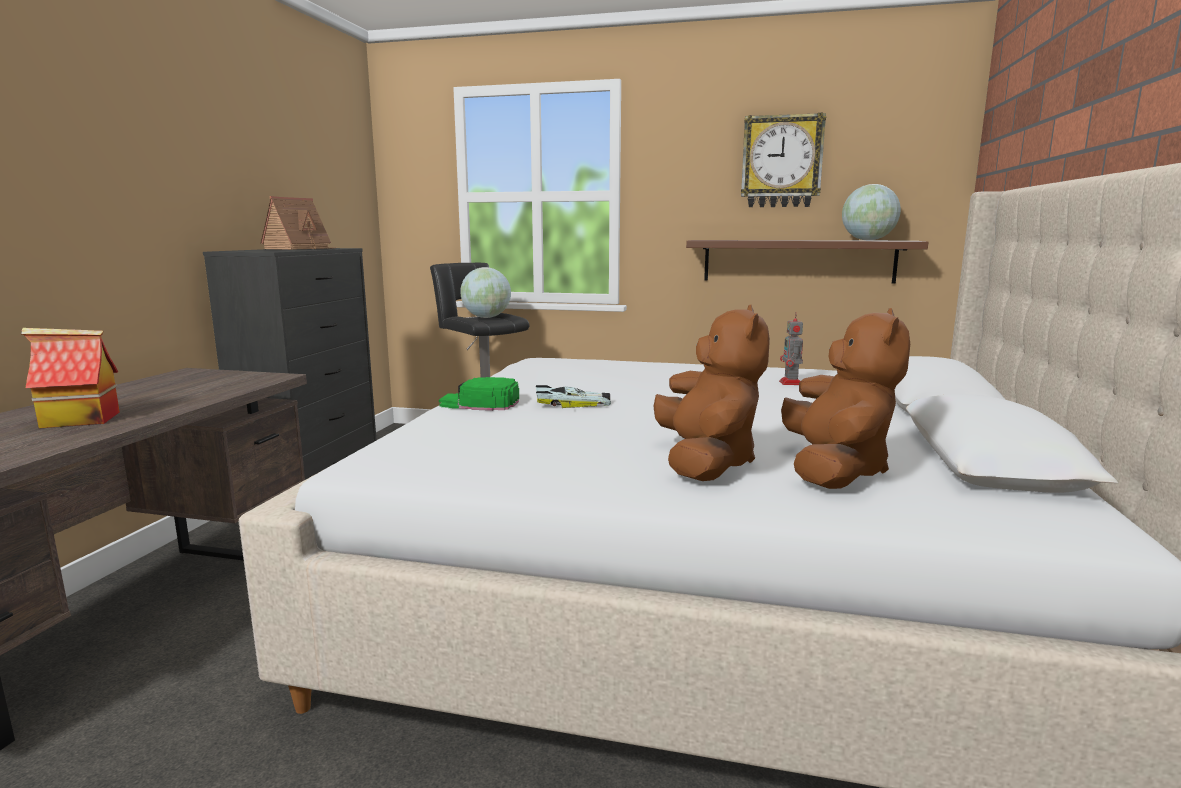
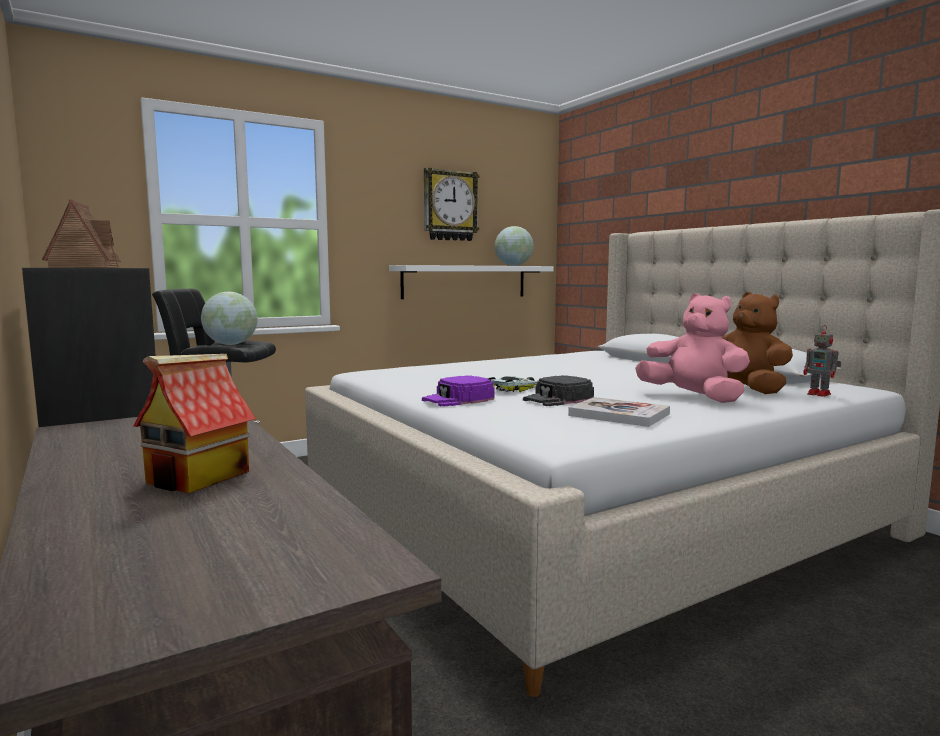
camera: 45 degrees left, 5 degrees down
(480, 403) = (458, 399): green cap -> purple cap
(525, 457) = (619, 415): none -> book
(556, 424) = (558, 399): none -> black cap
(706, 463) = (693, 397): brown plush toy -> pink plush toy
(791, 383) = (572, 361): toy robot -> toy robot (820, 394)
(798, 261) = (465, 282): brown shelf -> white shelf

